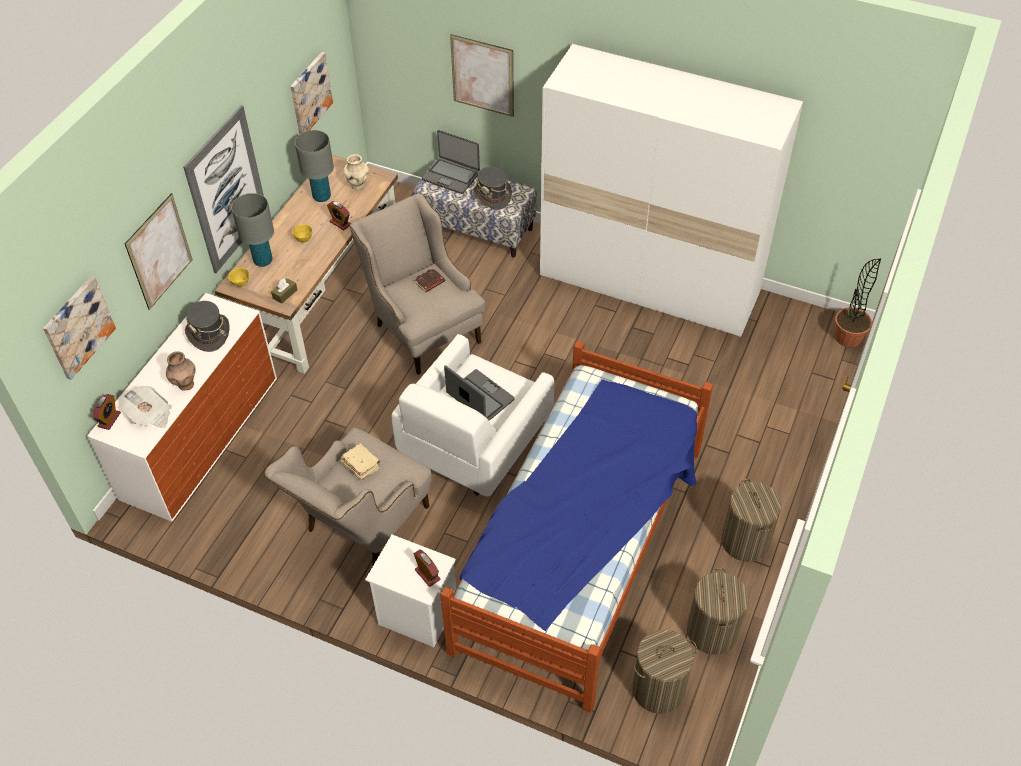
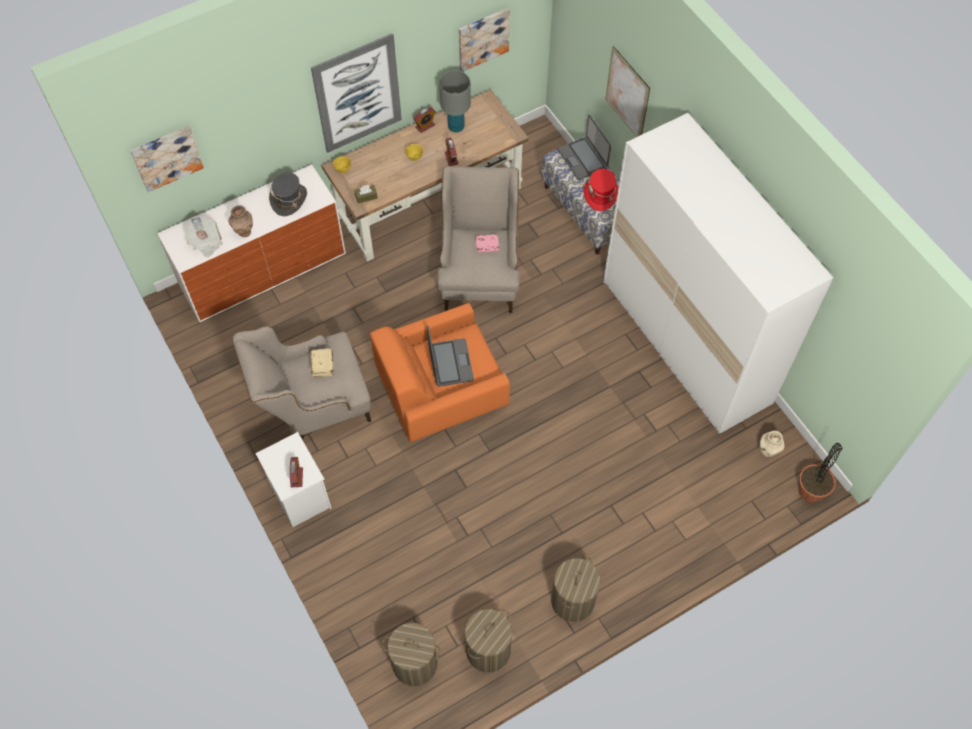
camera: 35 degrees right, 10 degrees up
(109, 419) = (178, 229): alarm clock -> alarm clock (425, 126)
(159, 252) = (267, 123): picture -> none
(263, 261) = (372, 159): grey table lamp -> none
(358, 186) = (490, 132): beige vase -> beige vase (767, 451)
(429, 282) = (487, 245): brown book -> pink book
(475, 444) = (440, 393): white armchair -> orange armchair
(492, 196) = (600, 195): grey hat -> red hat
(583, 547) = (451, 524): bed -> none

